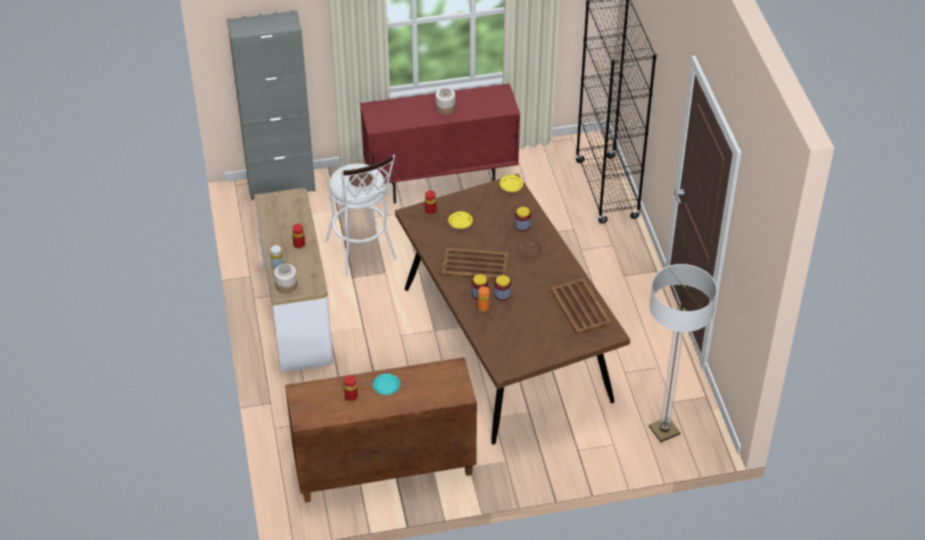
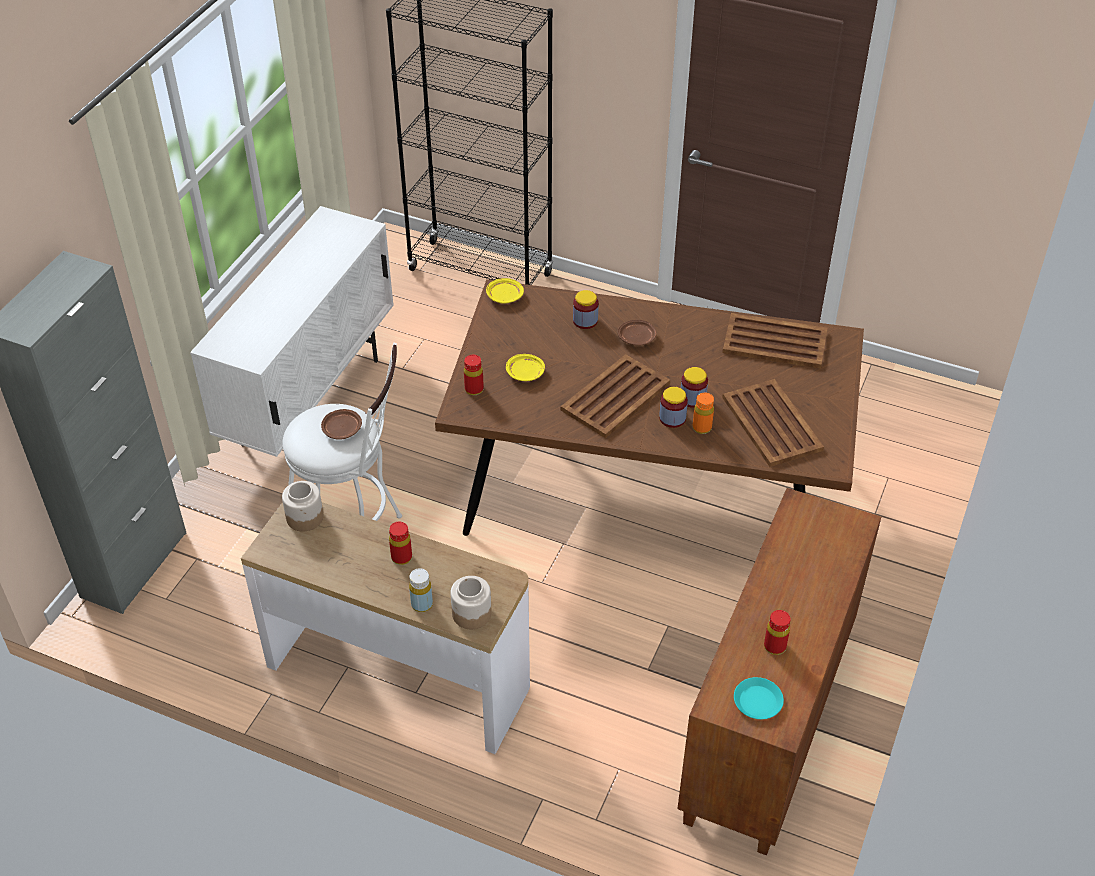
camera: 55 degrees left, 0 degrees up
(386, 386) = (782, 595): turquoise plate -> turquoise plate (758, 701)
(441, 182) = (311, 401): red cabinet -> white cabinet
(445, 108) = (299, 280): jar -> jar (305, 517)
(513, 333) = (771, 423): none -> brown tray
(664, 430) = (897, 423): floor lamp -> none

